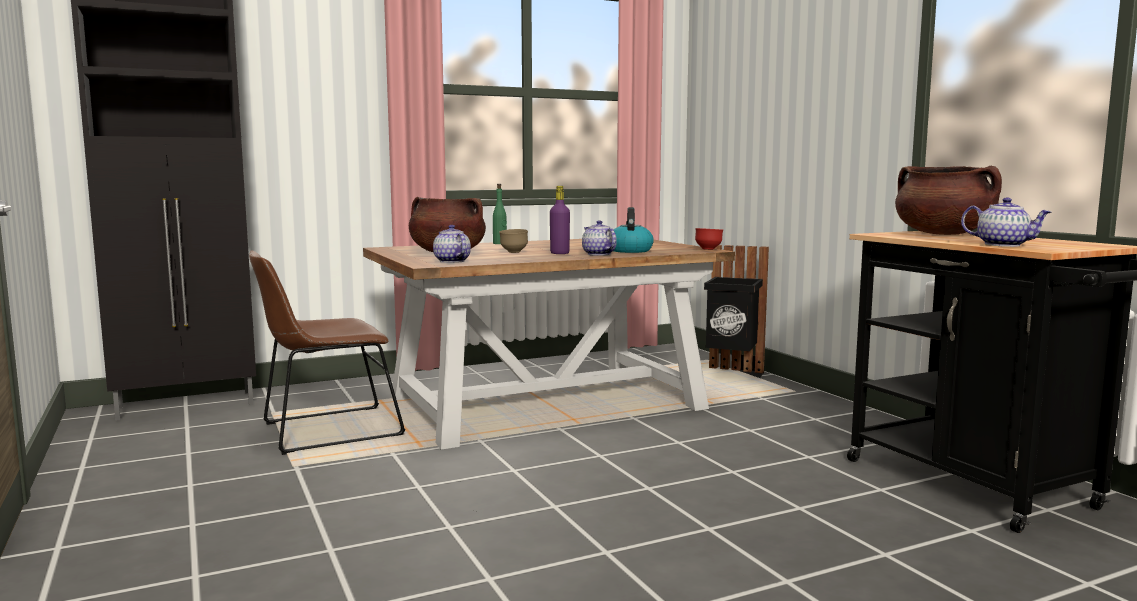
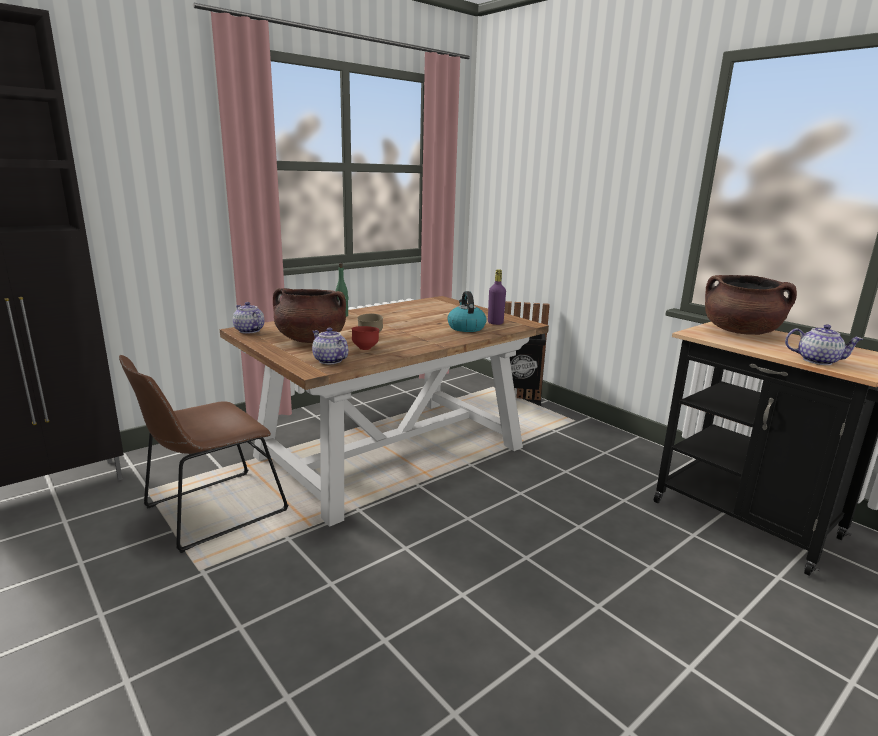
camera: 15 degrees left, 10 degrees up
(559, 253) = (412, 336): purple bottle -> purple bottle (495, 323)
(598, 254) = (446, 337): teapot -> teapot (248, 330)
(708, 249) = (526, 322): red bowl -> red bowl (365, 348)

